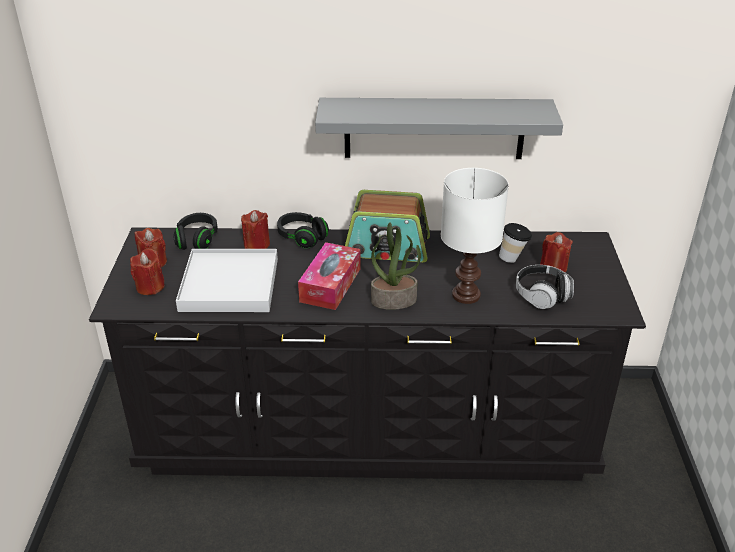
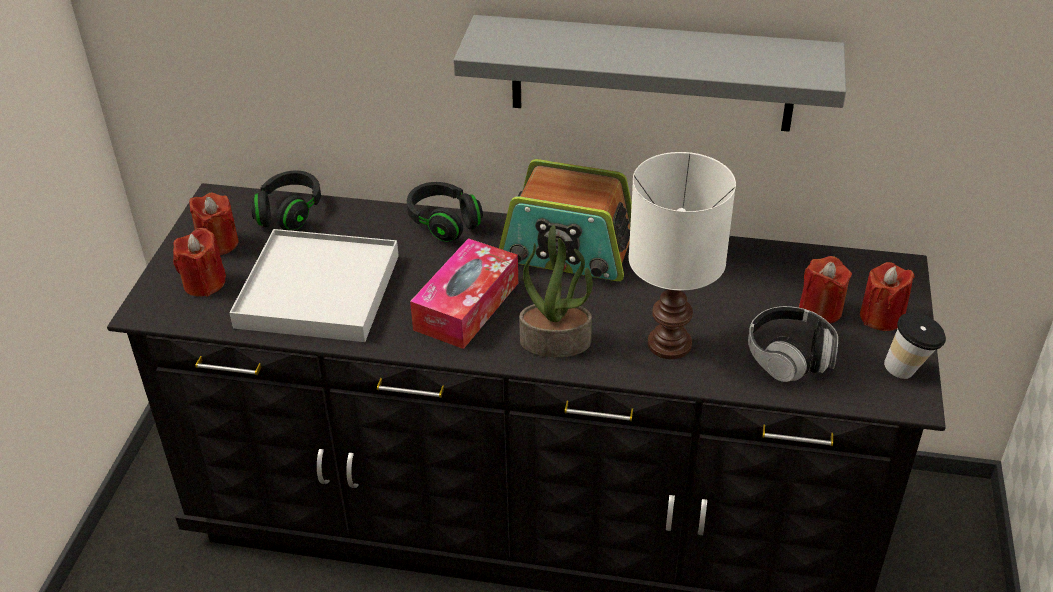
camera: 10 degrees right, 5 degrees up
(257, 244) = (374, 227): red candle -> red candle (881, 317)
(513, 259) = (760, 288): cup -> cup (908, 370)

